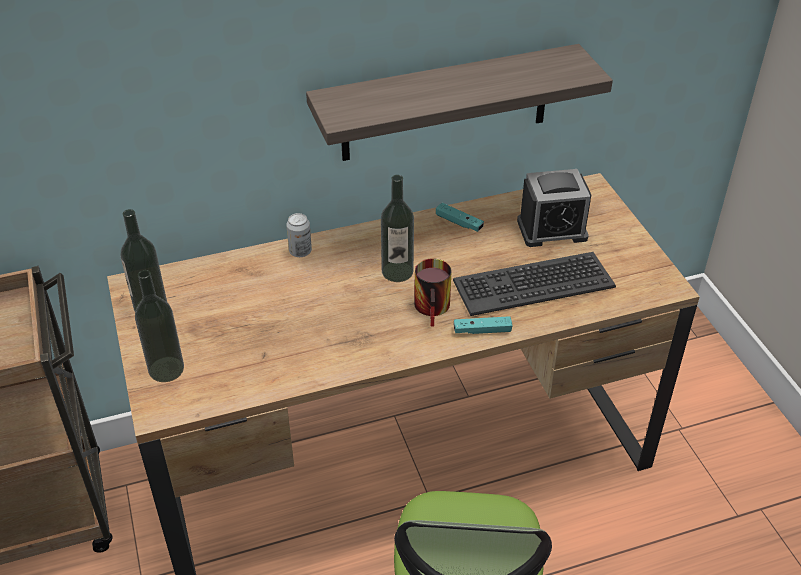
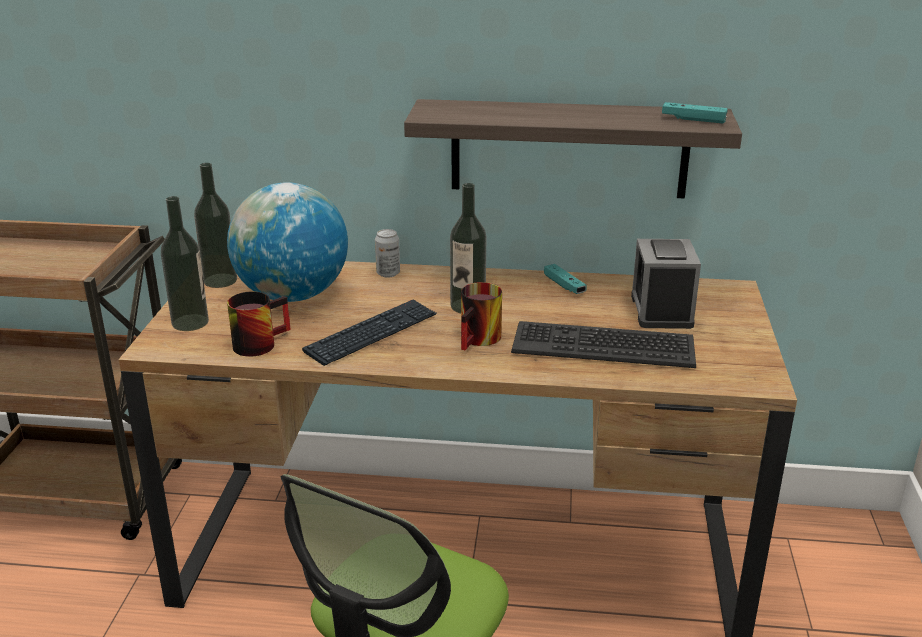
camera: 25 degrees right, 15 degrees down
(234, 305) = (292, 295): none -> globe
(249, 372) = (258, 342): none -> mug
(341, 330) = (372, 334): none -> keyboard
(482, 330) = (514, 367): turquoise game controller -> turquoise game controller (693, 119)
(552, 230) = (661, 311): alarm clock -> alarm clock turned 75 degrees clockwise

